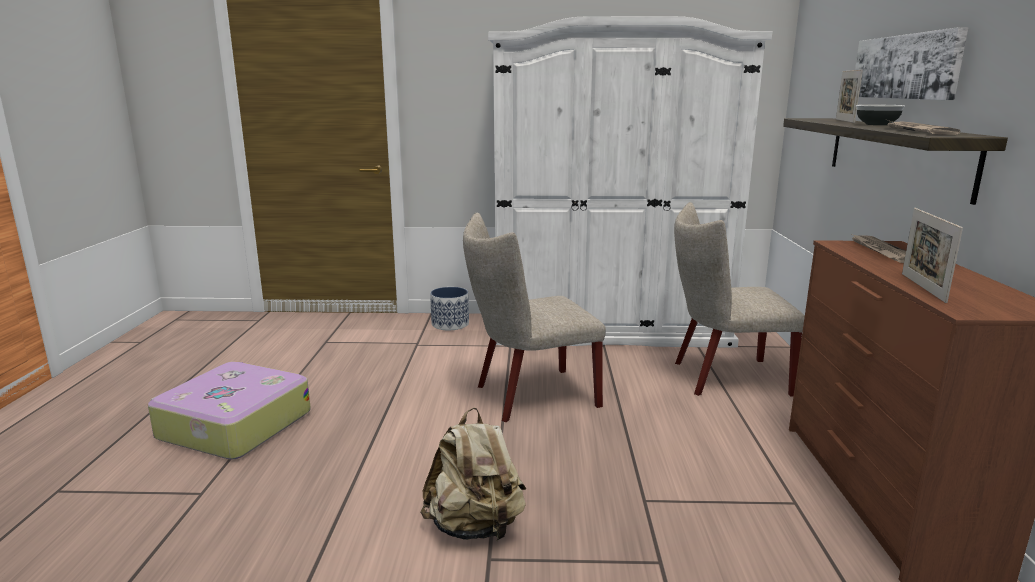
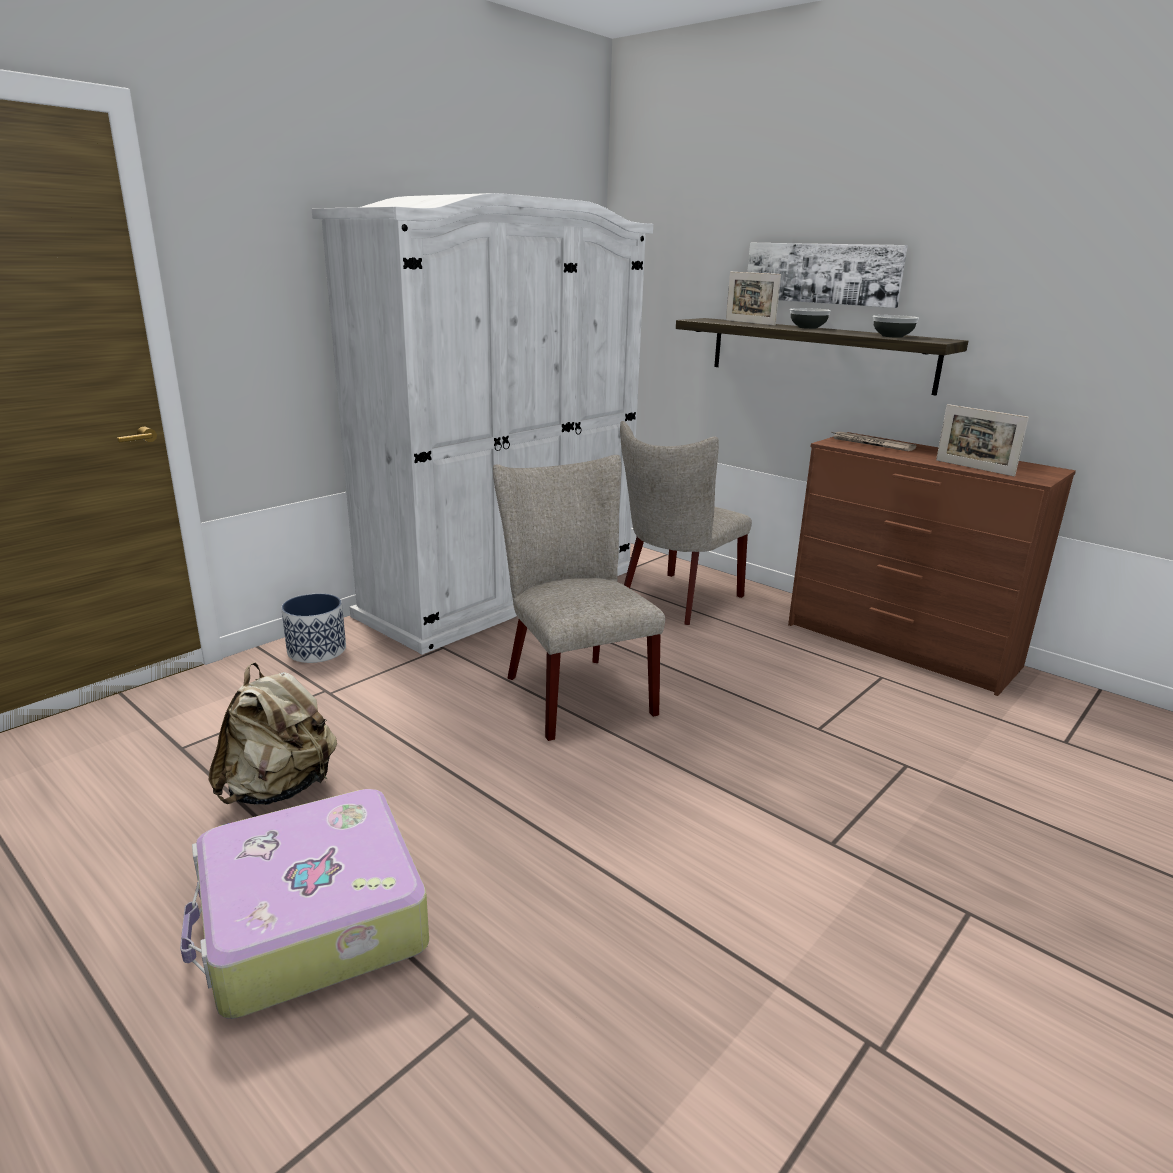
camera: 50 degrees left, 5 degrees up
(475, 527) = (775, 828): beige backpack -> beige backpack (279, 789)
(529, 396) = (572, 691): beige chair -> beige chair turned 135 degrees clockwise
(916, 131) = (892, 336): newspaper -> bowl

